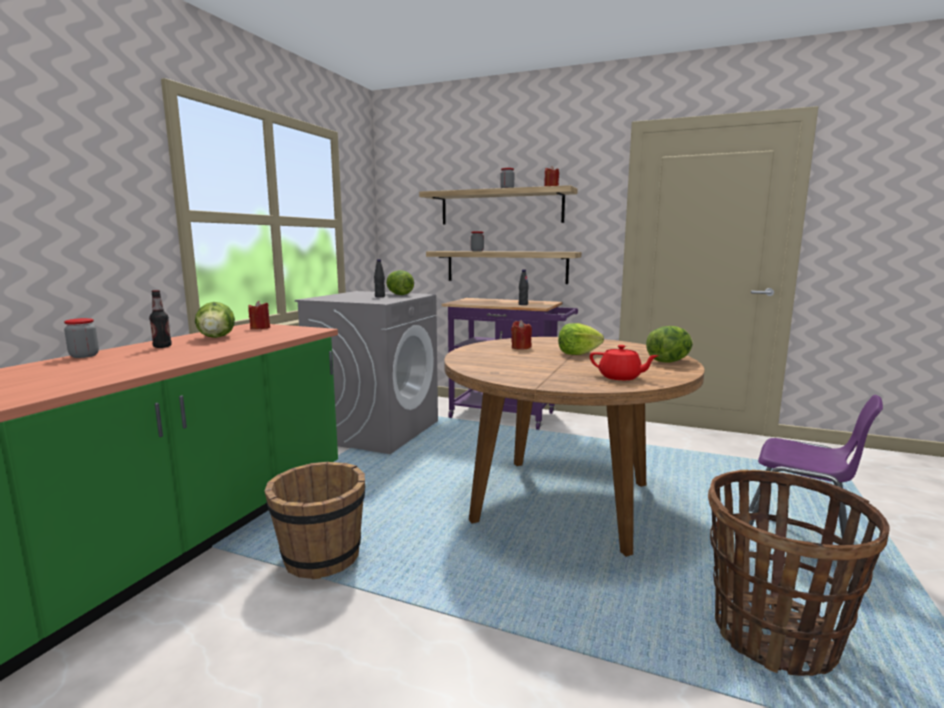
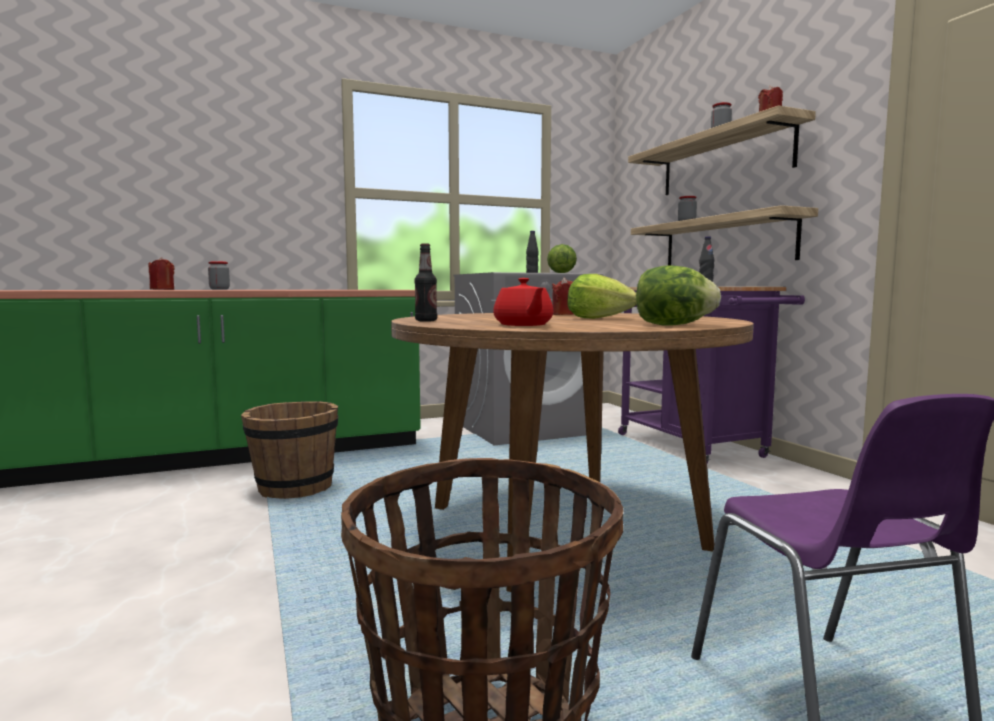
camera: 45 degrees right, 5 degrees down
(162, 346) = (271, 289): bottle -> bottle (426, 321)
(216, 337) = (322, 289): lettuce -> none
(260, 328) = (376, 289): red candle -> red candle (162, 289)

